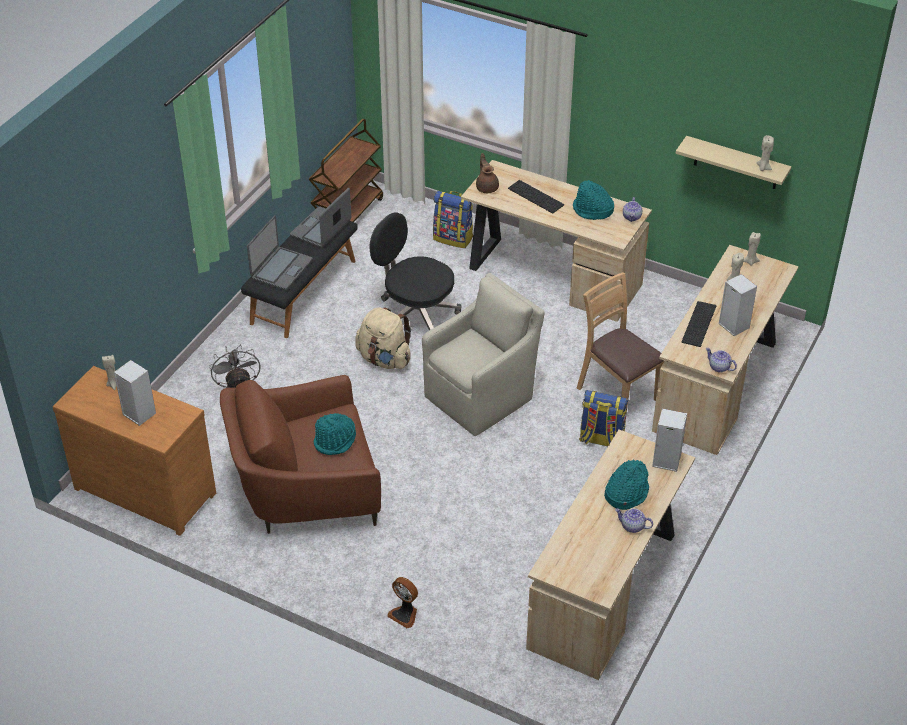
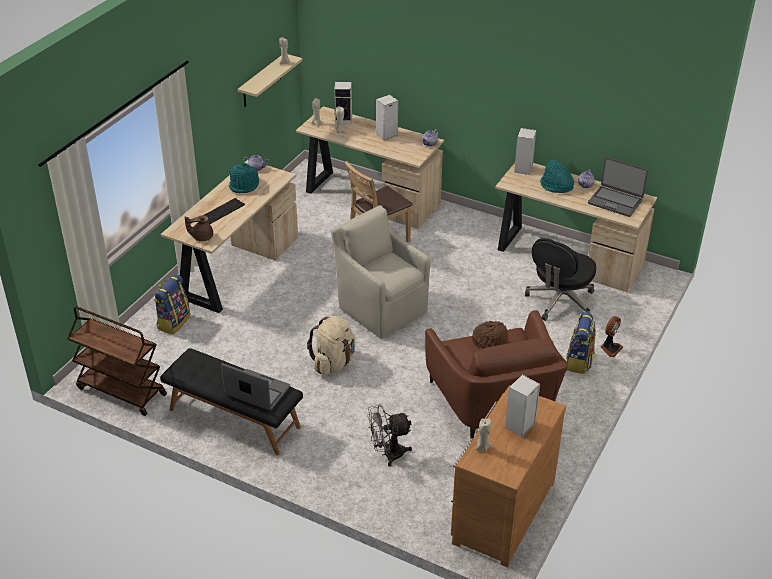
camera: 90 degrees left, 5 degrees down
(321, 229) = (198, 367): laptop -> laptop (615, 202)
(335, 441) = (491, 344): turquoise hat -> brown hat
(415, 314) = (276, 344): black office chair -> black office chair (559, 301)
(601, 439) = (427, 251): backpack -> backpack (579, 362)
(700, 325) = (385, 147): keyboard -> none
(765, 286) = (344, 120): none -> speaker

